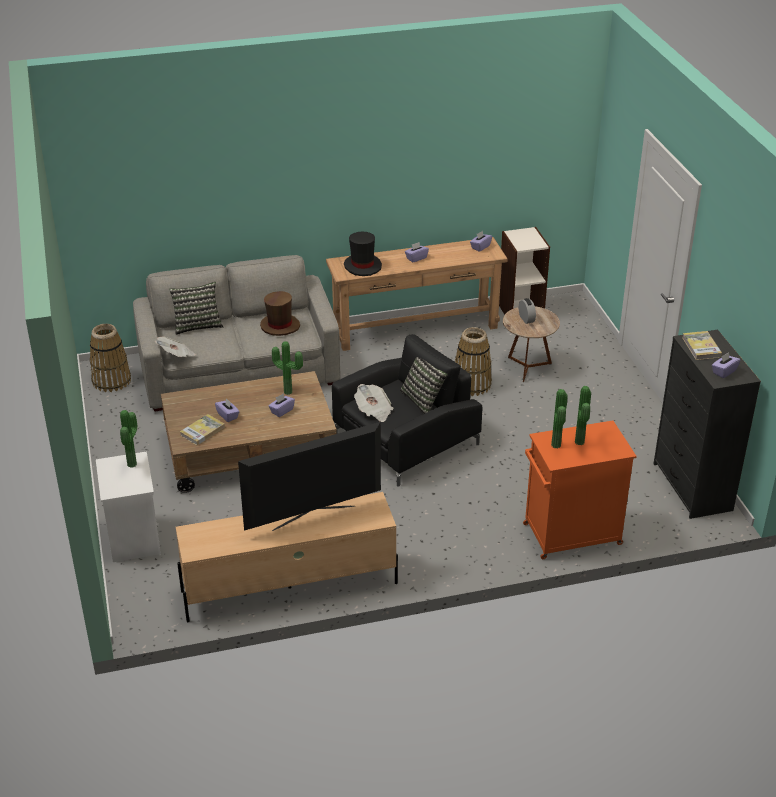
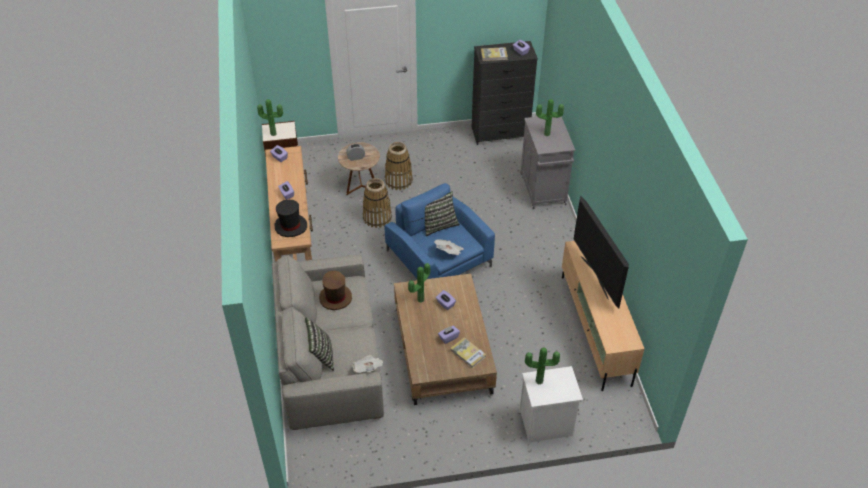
camera: 85 degrees left, 10 degrees up
(111, 381) = (328, 454): basket -> basket (398, 181)
(405, 439) = (439, 258): black armchair -> blue armchair
(558, 445) = (550, 143): potted plant -> potted plant (273, 133)
(570, 535) = (543, 190): orange cabinet -> grey cabinet

